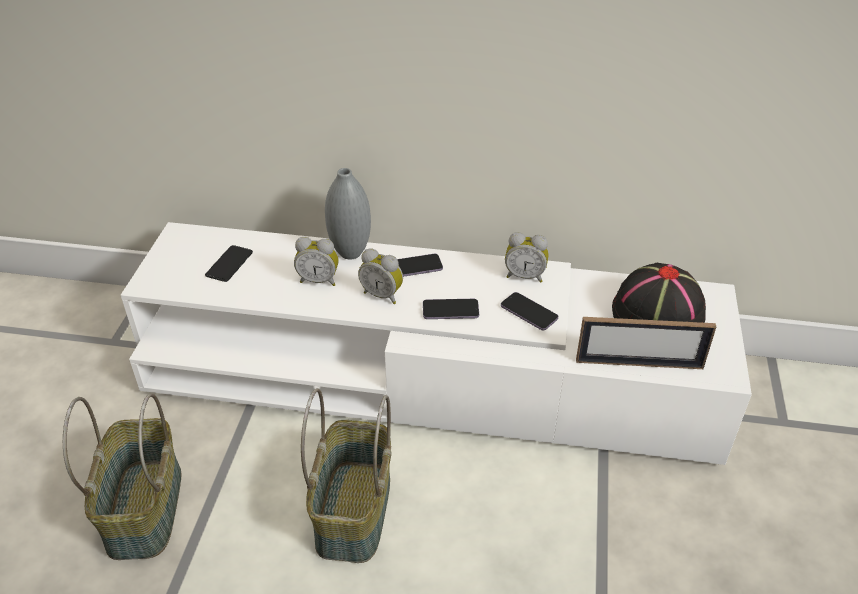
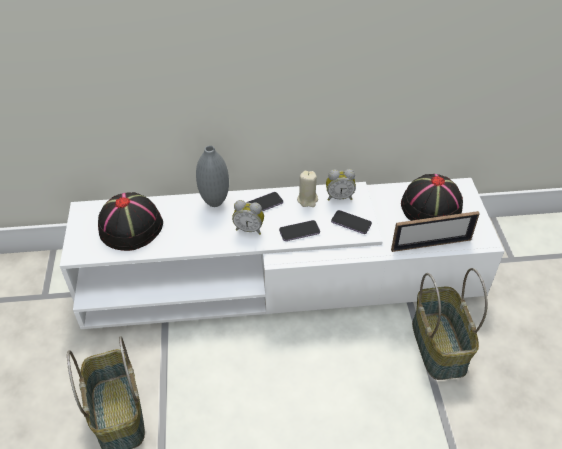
camera: 15 degrees left, 5 degrees up
(229, 264) = (131, 226): phone -> black hat
(319, 280) = (200, 226): alarm clock -> none
(355, 512) = (265, 381): basket -> basket (440, 346)
(478, 272) = (307, 200): none -> beige candle

